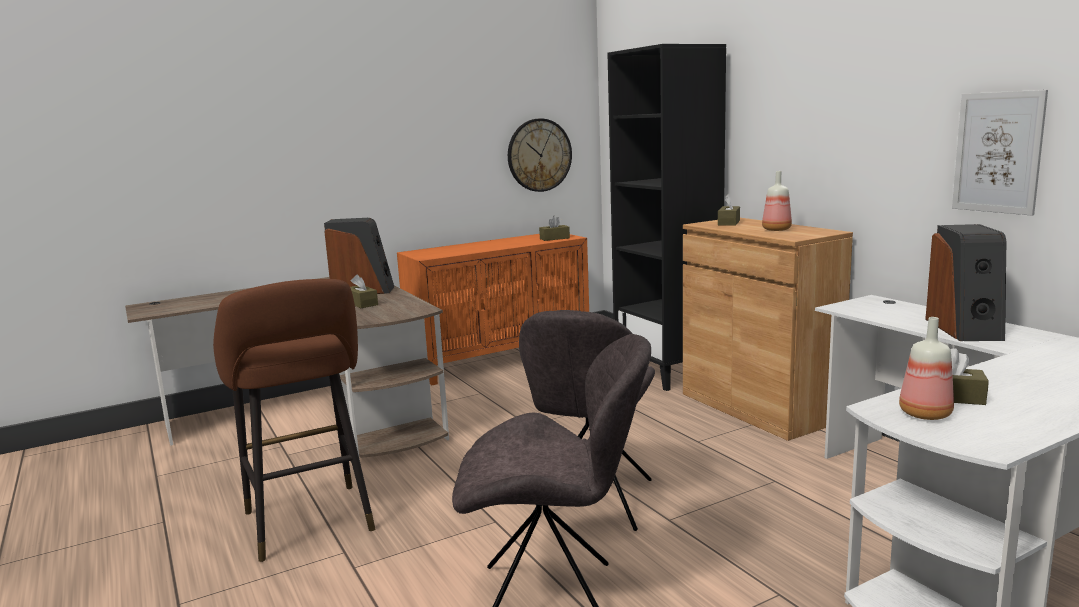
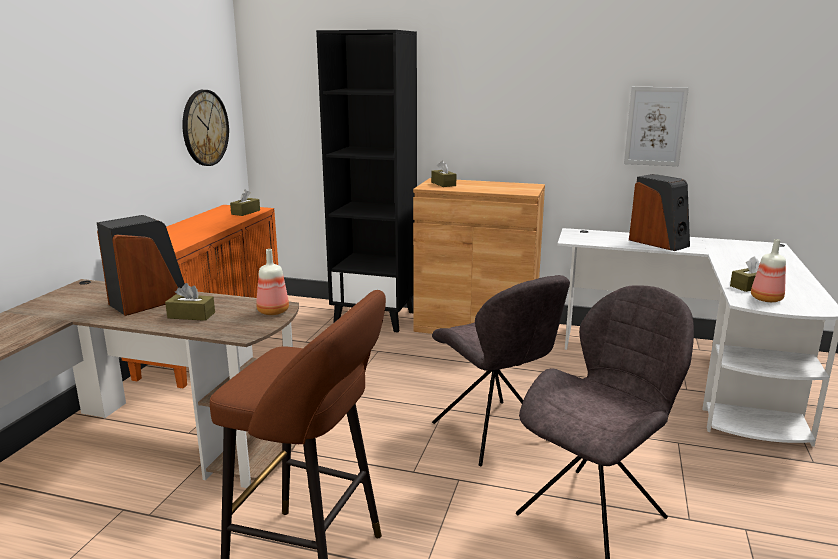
camera: 45 degrees left, 5 degrees up
(776, 230) = (495, 187): bottle -> bottle (273, 312)

